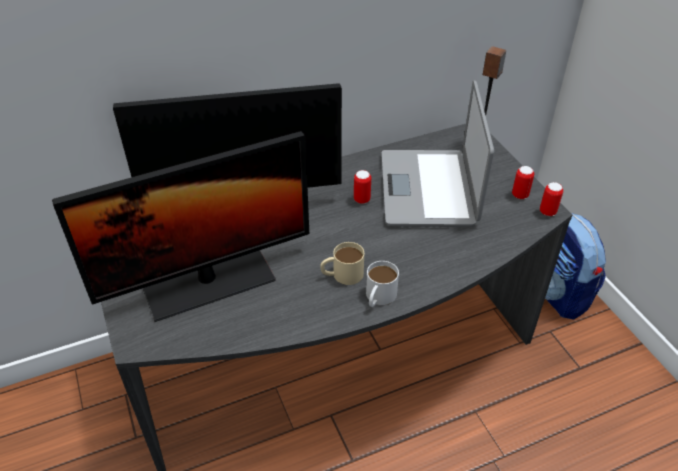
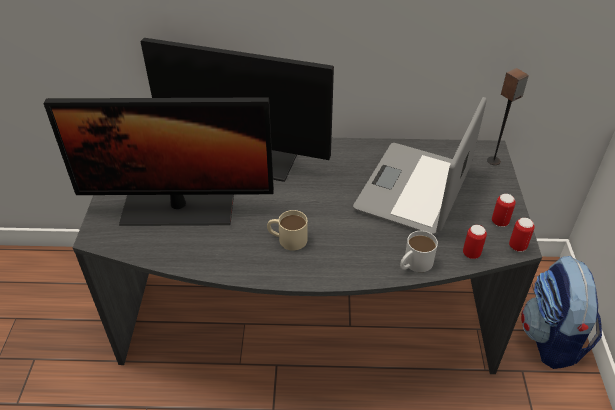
camera: 25 degrees right, 0 degrees up
(362, 199) = (347, 180): can -> can (471, 253)
(378, 297) = (305, 269): white mug -> white mug (414, 264)

